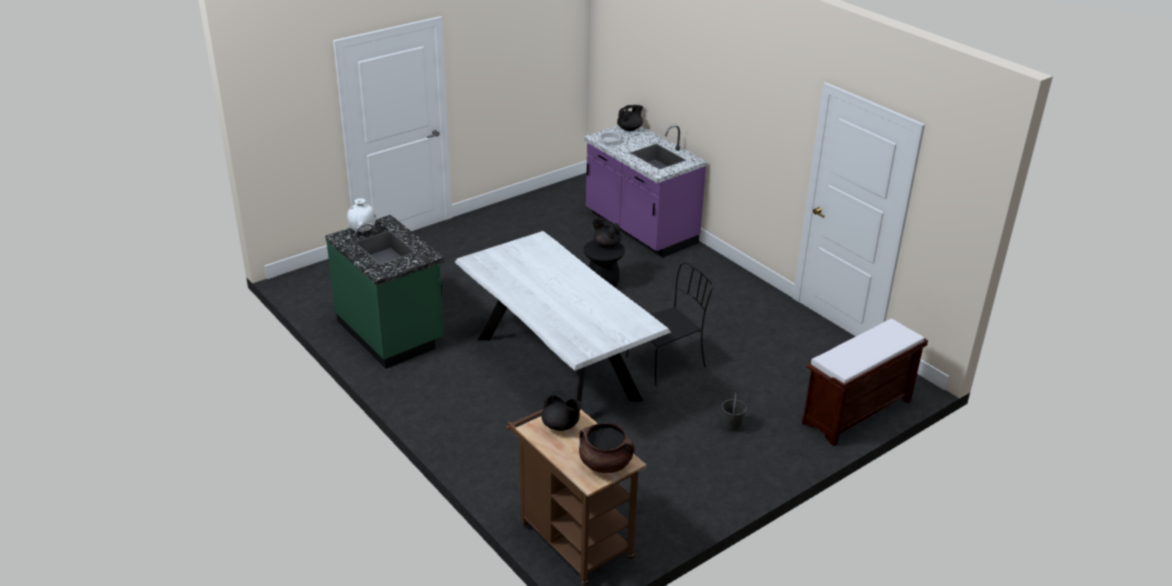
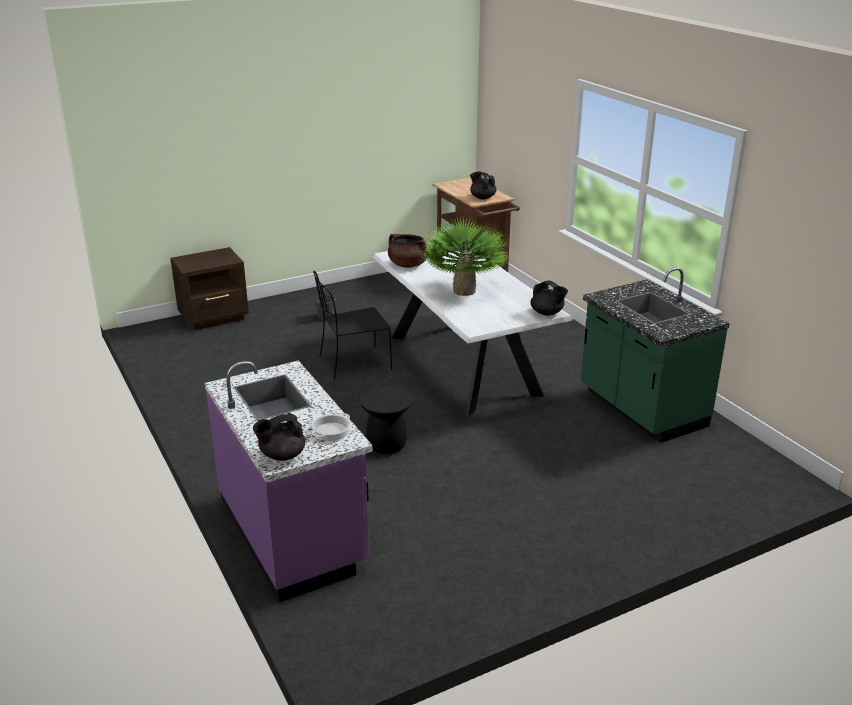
camera: 170 degrees left, 5 degrees down
(362, 231) = (686, 324): white vase -> none
(556, 279) = (464, 291): none -> potted plant
(605, 463) = (458, 184): brown cooking pot -> brown cooking pot (407, 265)
(606, 244) = (380, 403): black teapot -> black teapot (547, 313)
(856, 413) = (215, 317): brown bench -> brown nightstand

